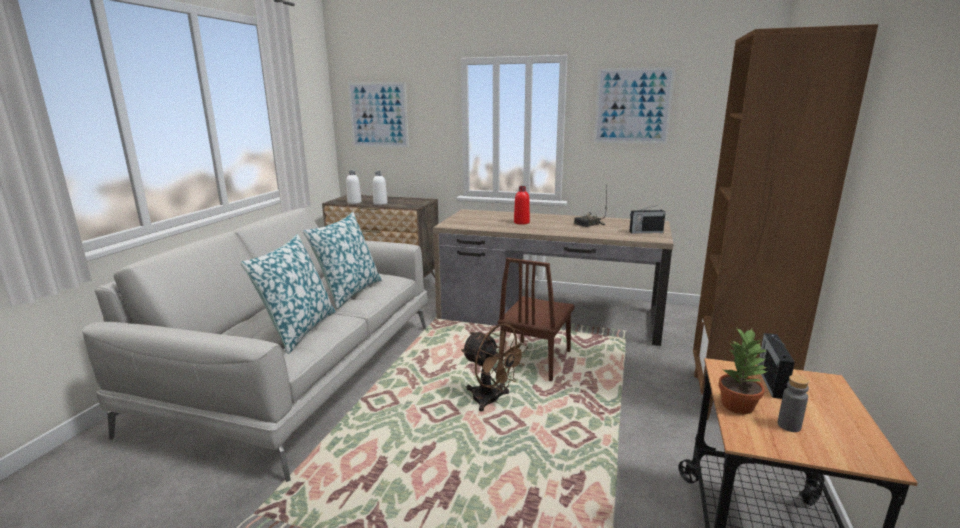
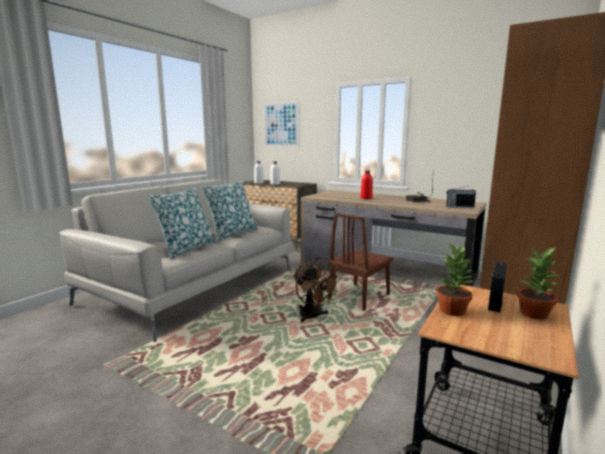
camera: 15 degrees right, 5 degrees down
(632, 106) = (460, 113): picture -> none
(789, 426) = (486, 327): grey bottle -> none
(821, 396) = (534, 314): none -> potted plant

